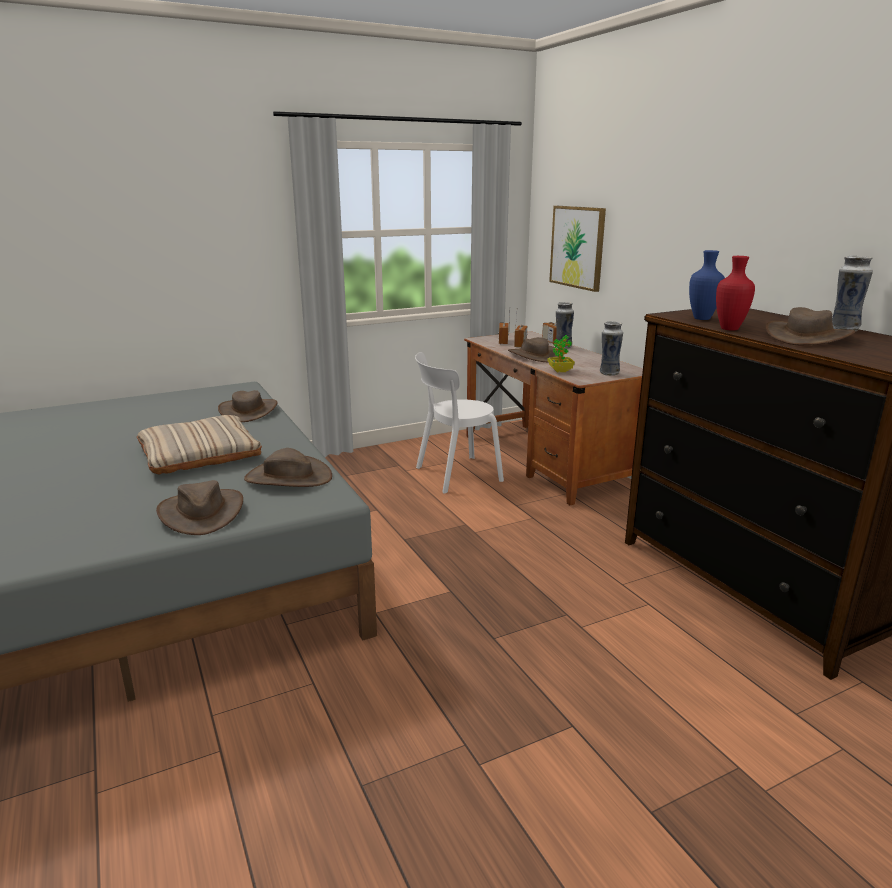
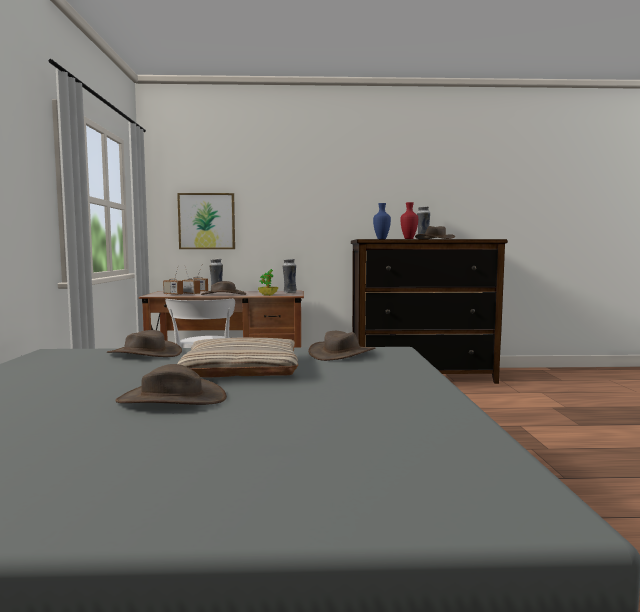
camera: 65 degrees left, 15 degrees down
(201, 512) = (389, 372): brown hat -> brown hat (171, 399)

